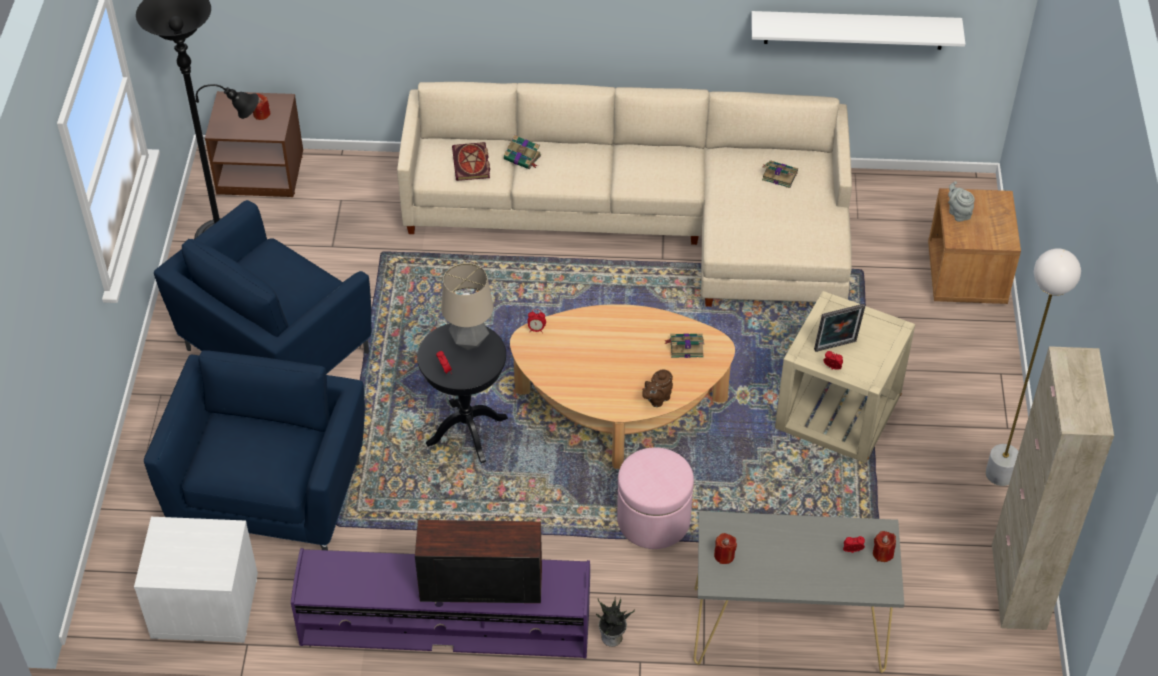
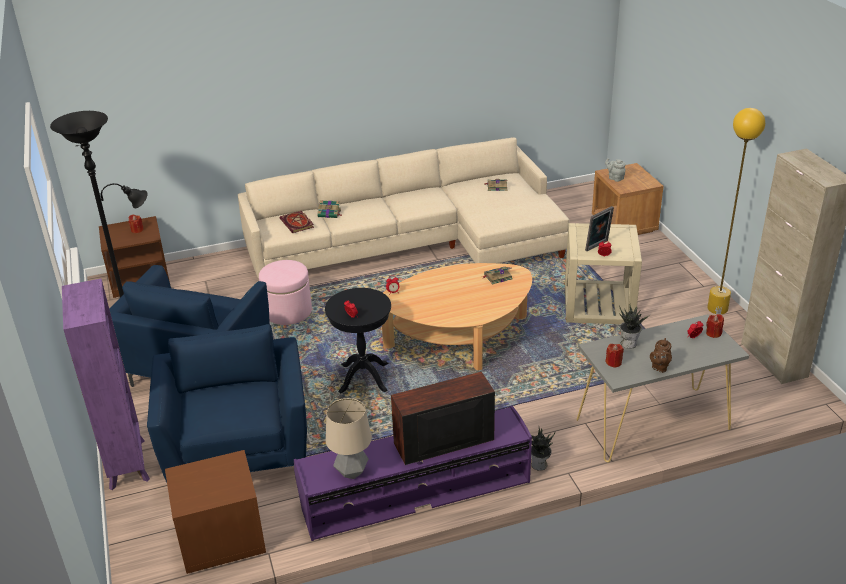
camera: 20 degrees left, 15 degrees down
(143, 464) = (127, 463): none -> purple bookcase
(203, 607) = (220, 539): white nightstand -> brown nightstand
(469, 342) = (359, 298): table lamp -> table lamp (351, 472)
(653, 520) = (522, 390): pink ottoman -> pink ottoman (288, 311)
(657, 399) = (498, 307): brown teapot -> brown teapot (659, 367)
(763, 531) = (629, 343): none -> potted plant
(854, 30) = (515, 89): white shelf -> none
(1000, 474) = (717, 308): white floor lamp -> yellow floor lamp

